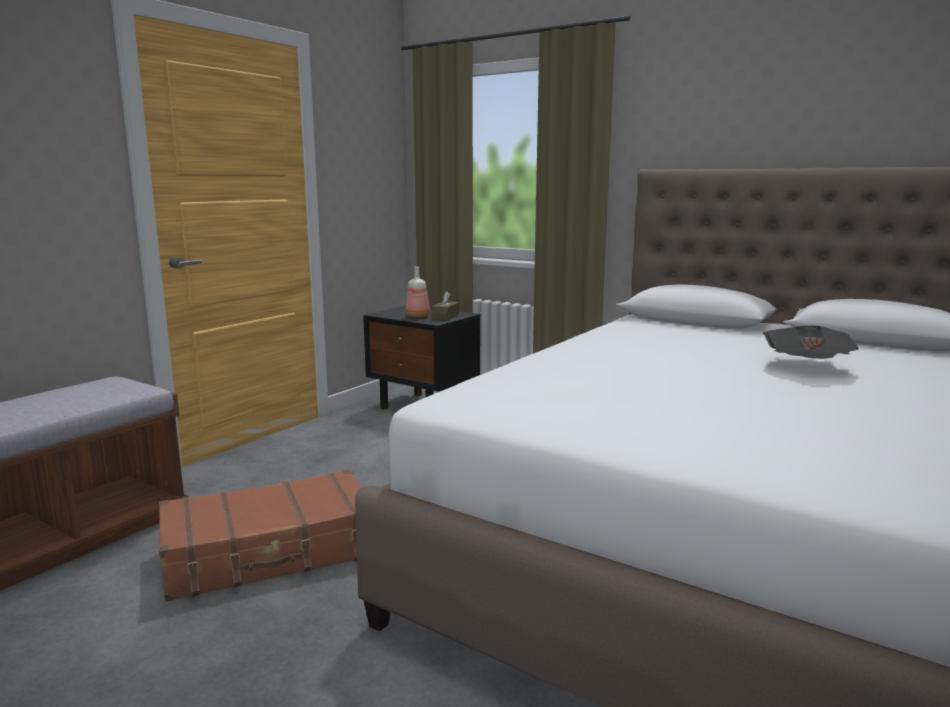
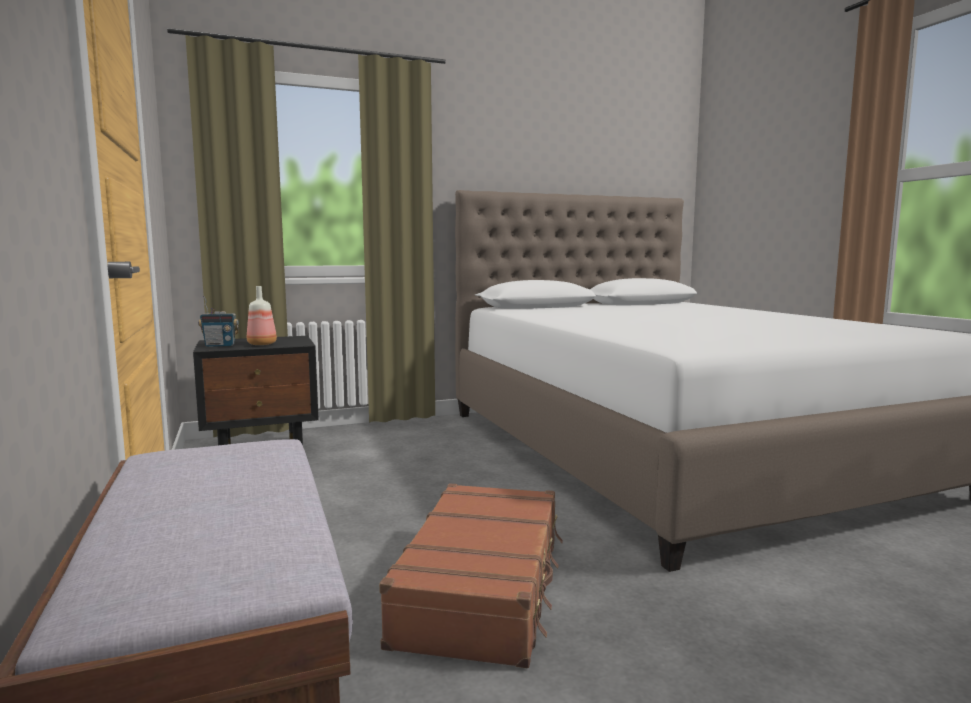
camera: 55 degrees left, 5 degrees down
(394, 312) = (220, 345): none -> radio
(445, 317) = (291, 341): brown tissue box -> none
(807, 367) = (682, 312): newspaper -> none

